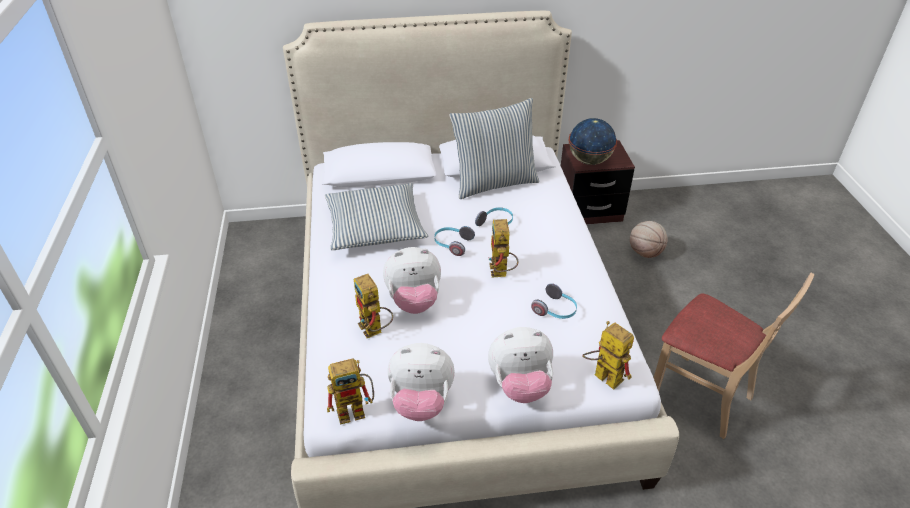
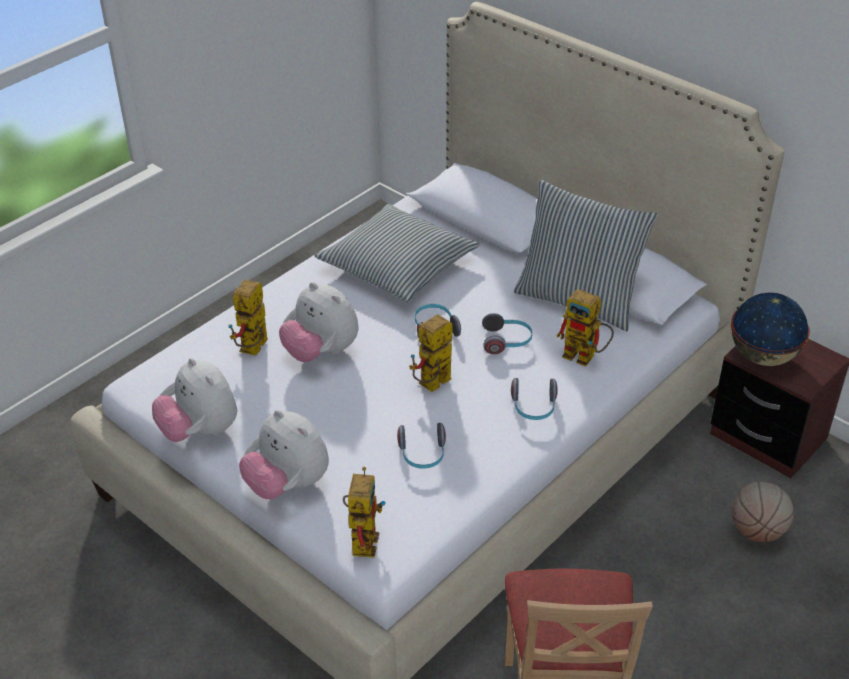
camera: 50 degrees right, 0 degrees up
(356, 409) = (153, 398): toy robot -> toy robot (585, 356)
(562, 246) = (533, 408): none -> headphones

